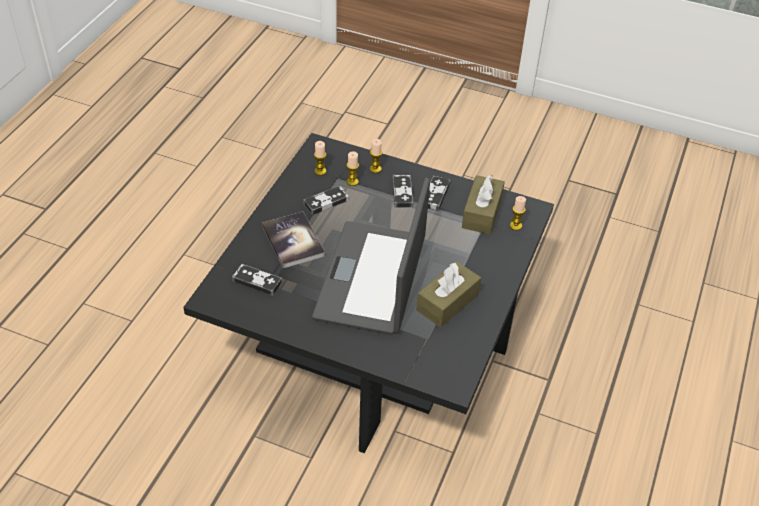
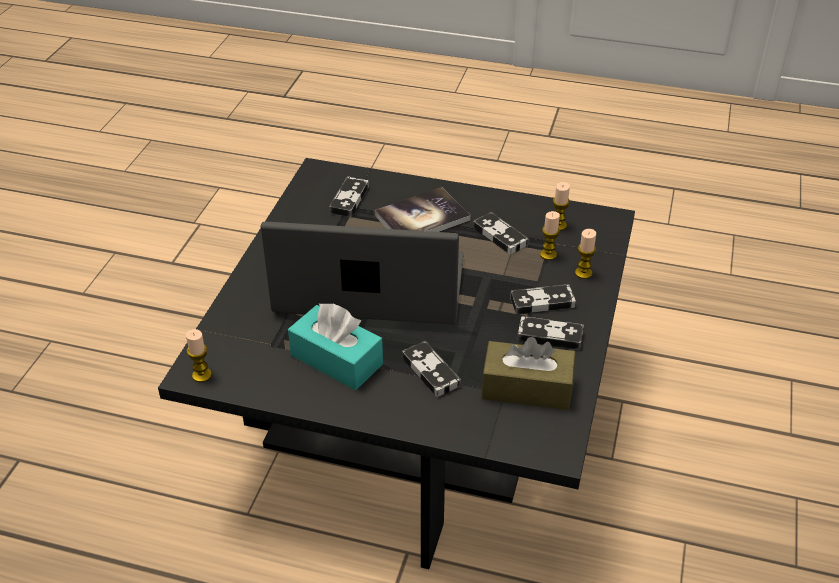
camera: 85 degrees right, 5 degrees down
(447, 302) = (336, 360): brown tissue box -> turquoise tissue box
(463, 255) = (431, 372): none -> game controller
(515, 226) = (510, 429): candle -> candle (202, 375)

